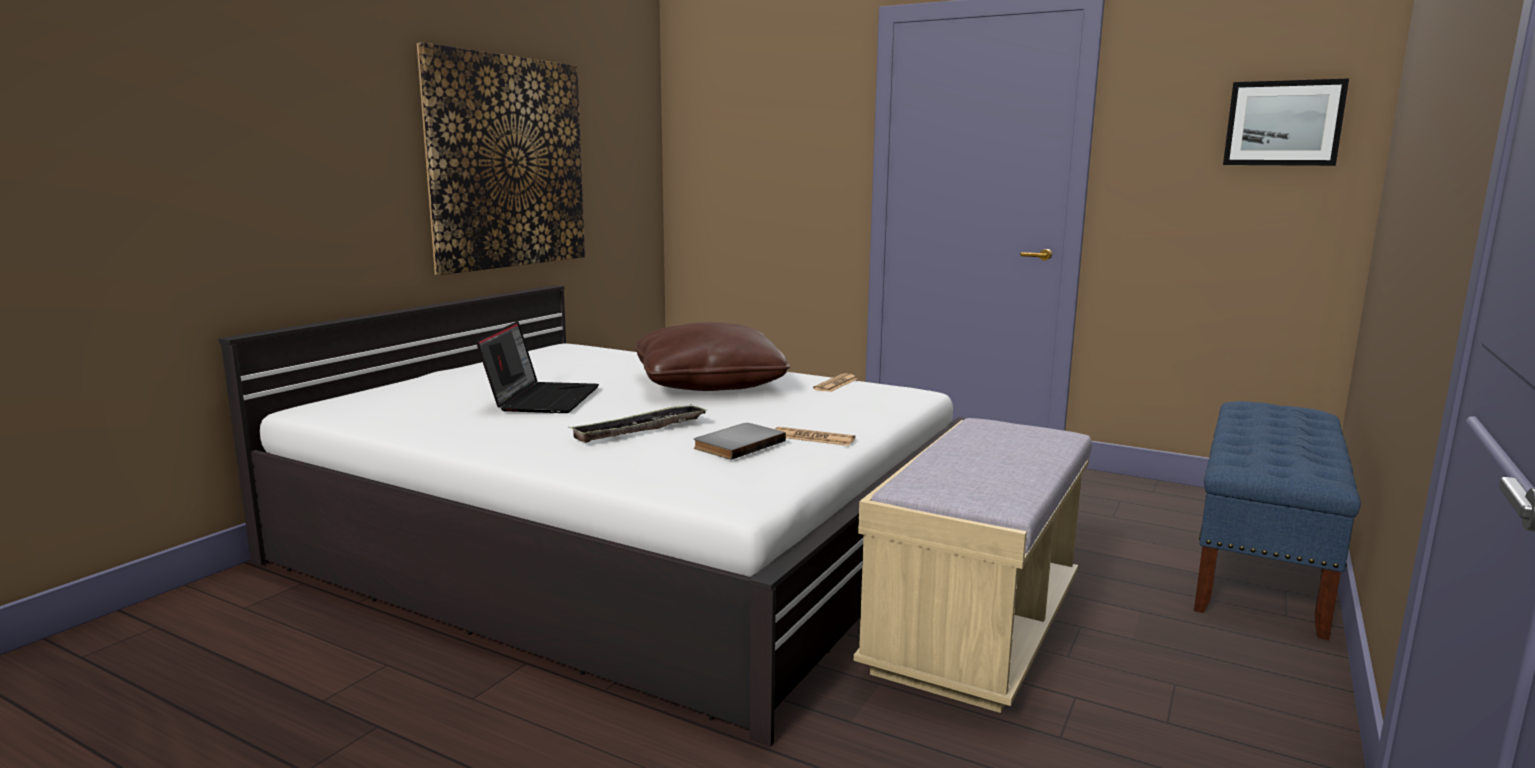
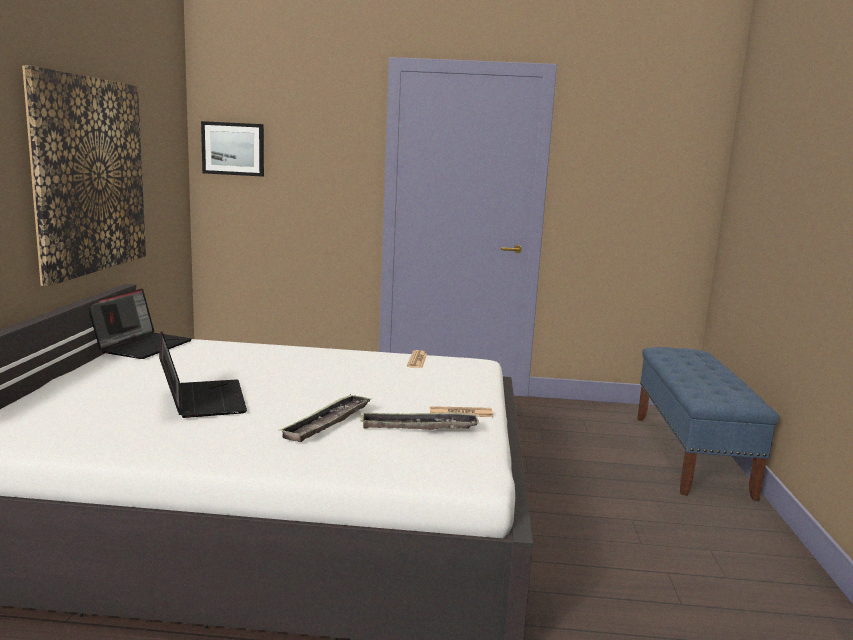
camera: 25 degrees left, 0 degrees up
(551, 350) = (143, 346): none -> laptop
(708, 384) = (323, 370): brown pillow -> none
(737, 444) = (418, 427): grey book -> tray
(975, 630) = (575, 536): beige bench -> none
(1283, 123) = (668, 165): picture -> picture (233, 149)

